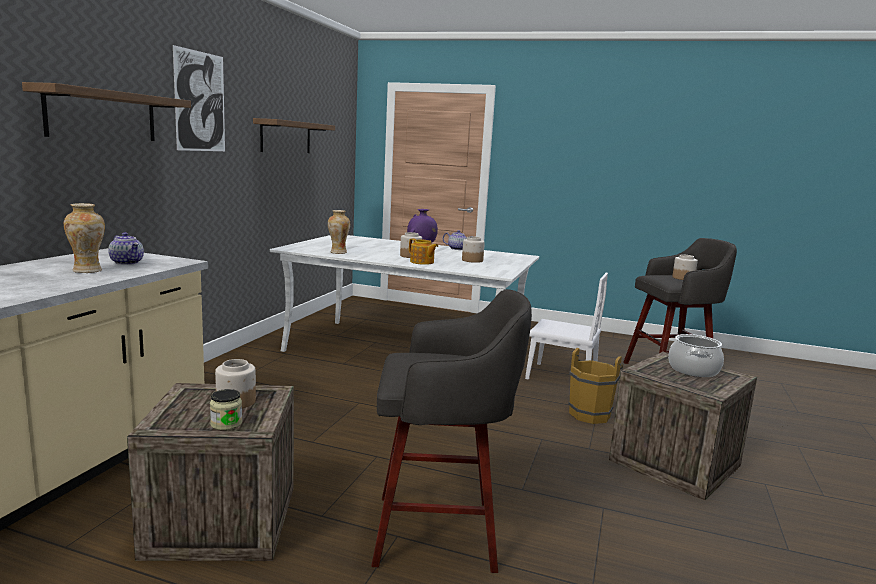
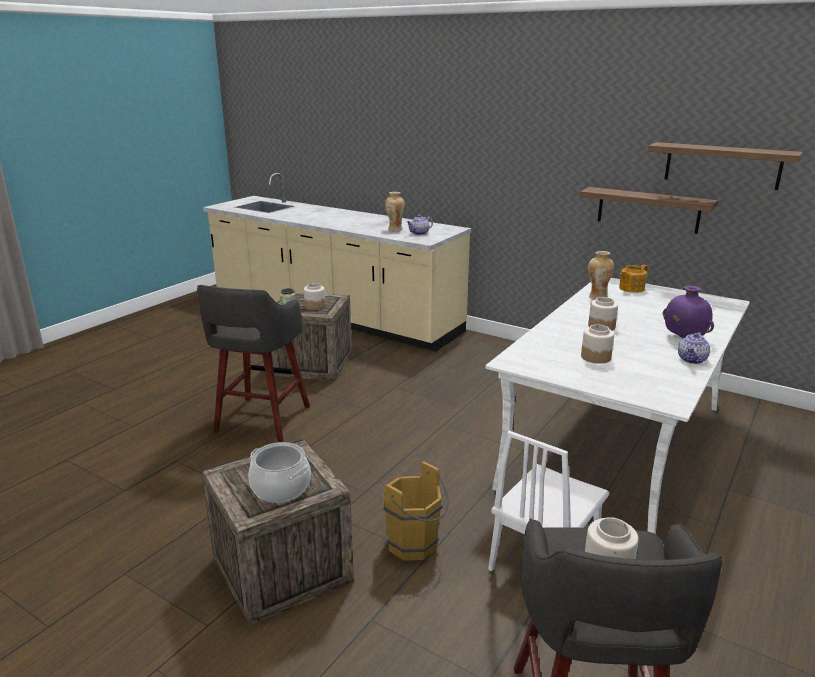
camera: 105 degrees right, 10 degrees up
(102, 115) = (481, 140): shelf -> shelf (648, 210)
(200, 102) = (578, 127): picture -> none
(422, 262) = (563, 329): teapot -> teapot (631, 288)

